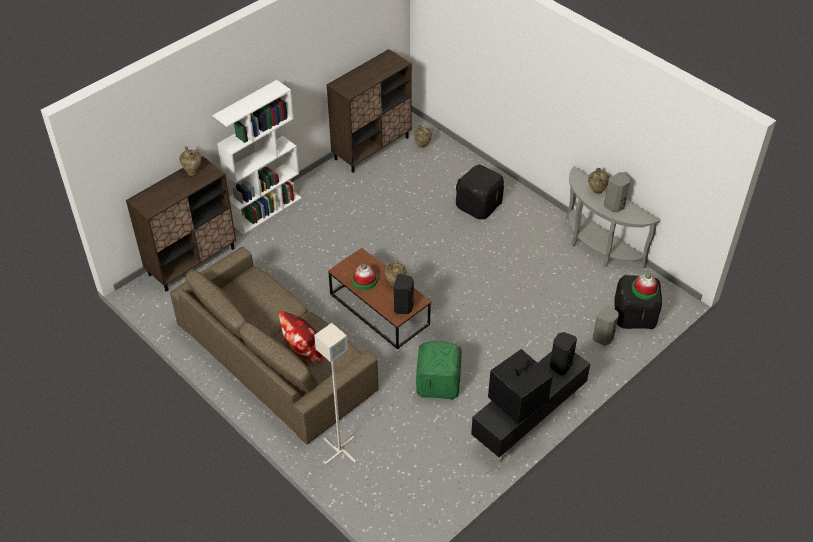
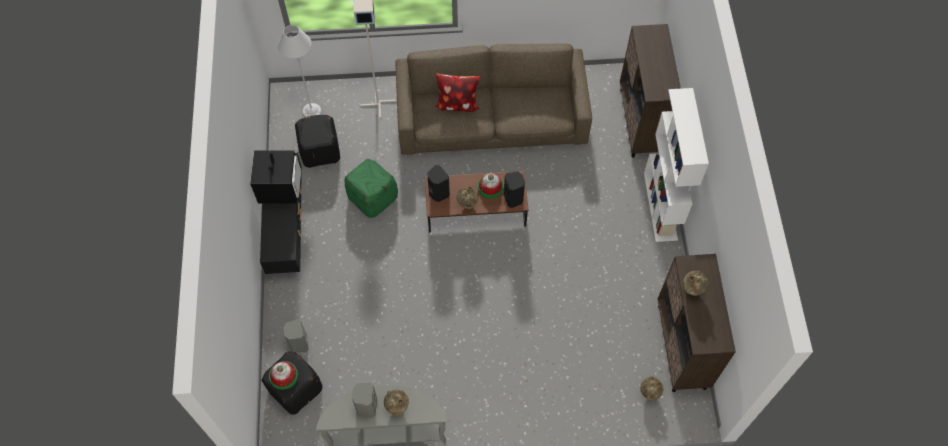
camera: 130 degrees right, 15 degrees up
(192, 171) = (667, 81): beige vase -> beige vase (691, 290)
(399, 497) = (311, 111): none -> grey floor lamp
(479, 205) = (525, 377): black ottoman -> black ottoman (320, 151)
(560, 366) = (278, 240): black speaker -> black speaker (514, 198)

